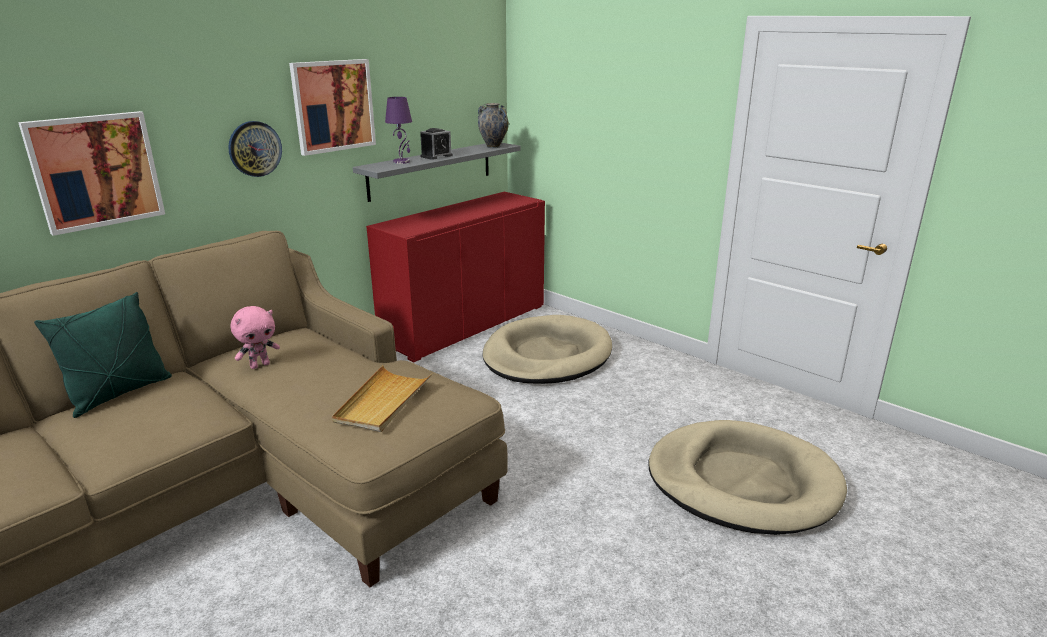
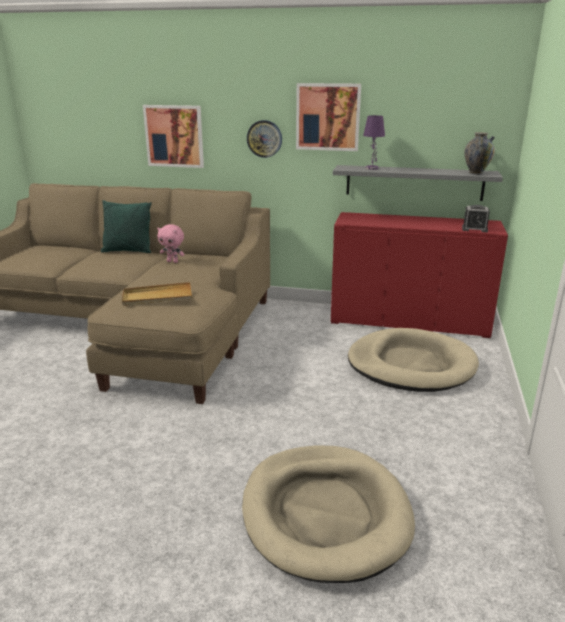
camera: 60 degrees right, 0 degrees up
(436, 156) = (407, 170): alarm clock -> alarm clock (474, 229)

